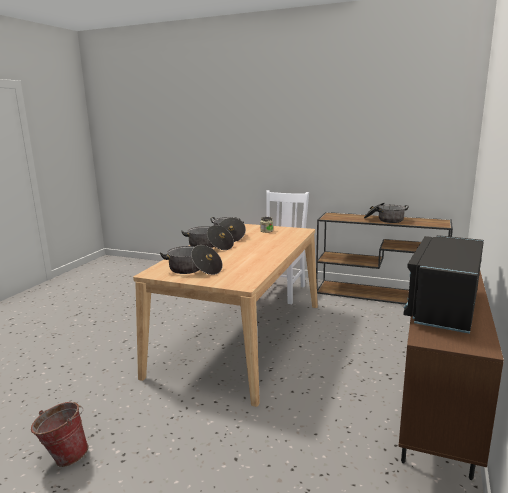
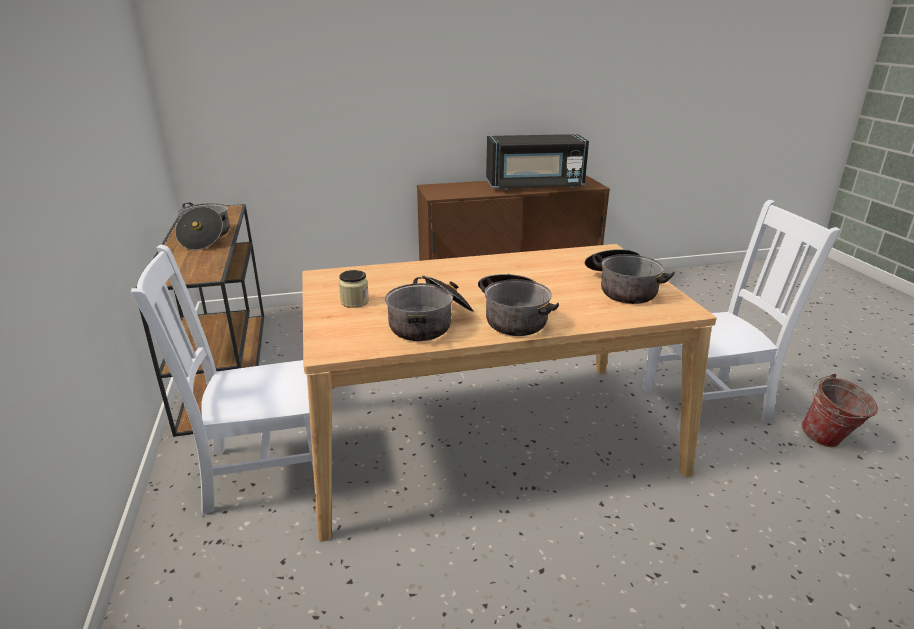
camera: 125 degrees left, 10 degrees up
(164, 429) = (709, 404): none -> white chair

